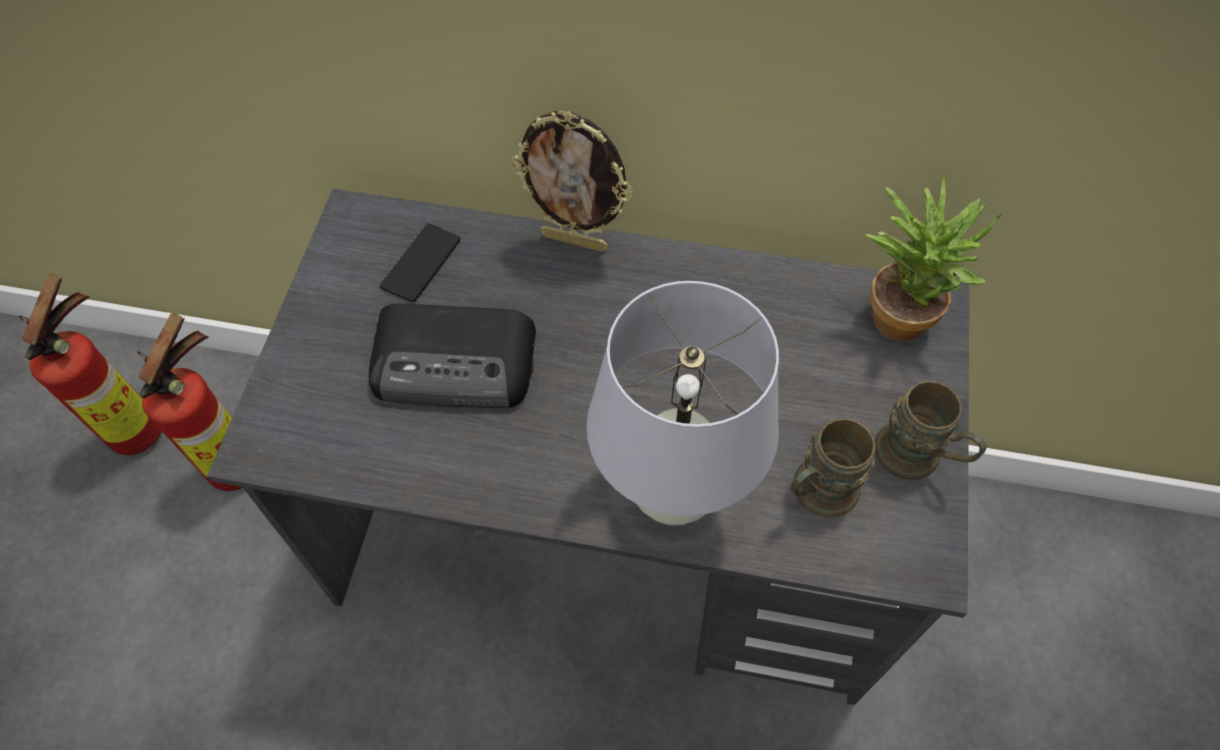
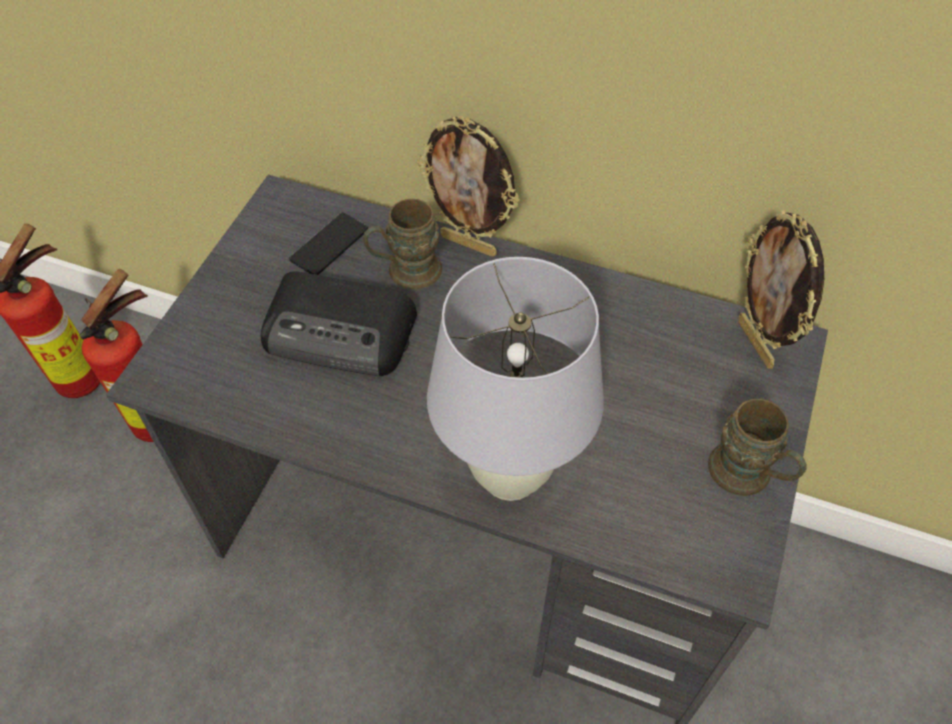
camera: 10 degrees right, 5 degrees down
(816, 493) = (645, 493): brown mug -> brown mug (405, 272)
(900, 310) = (757, 344): potted plant -> picture frame

